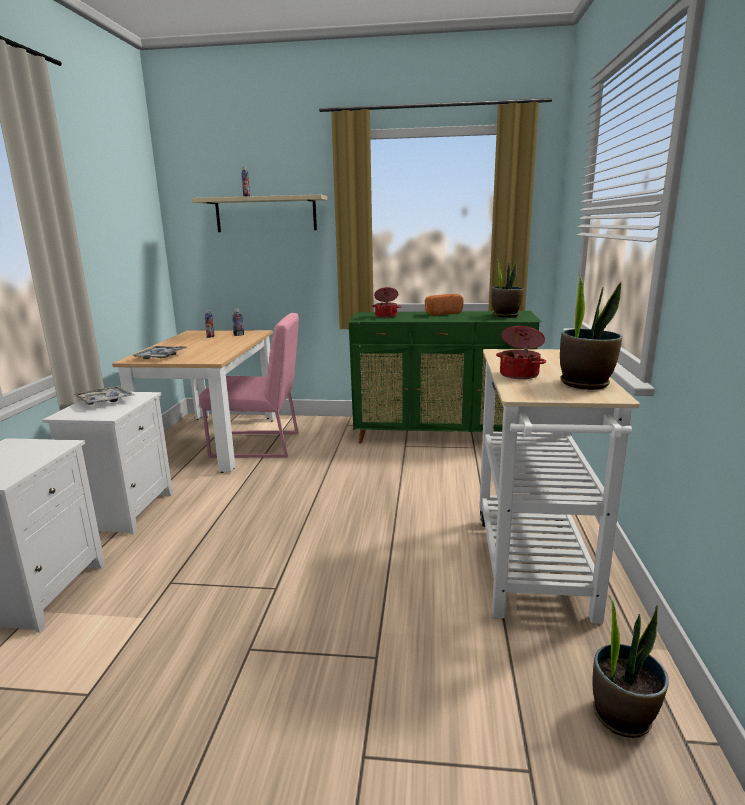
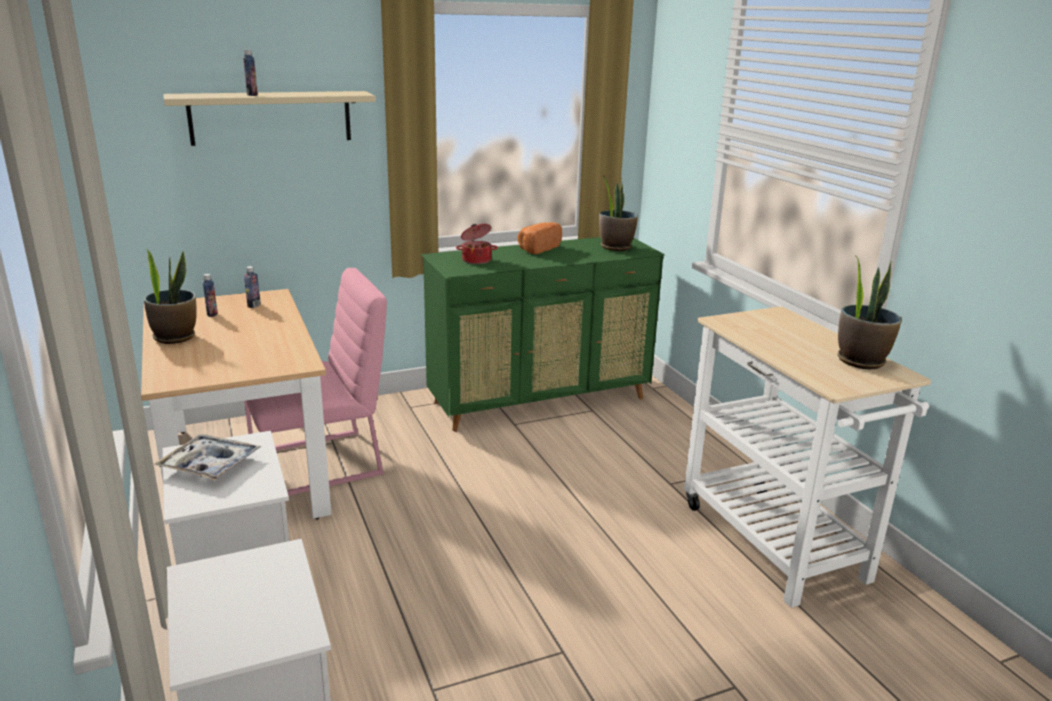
camera: 30 degrees left, 5 degrees up
(160, 357) = (204, 369): tray -> none
(520, 374) = (791, 356): cooking pot -> none
(622, 715) = (950, 659): potted plant -> potted plant (175, 337)

